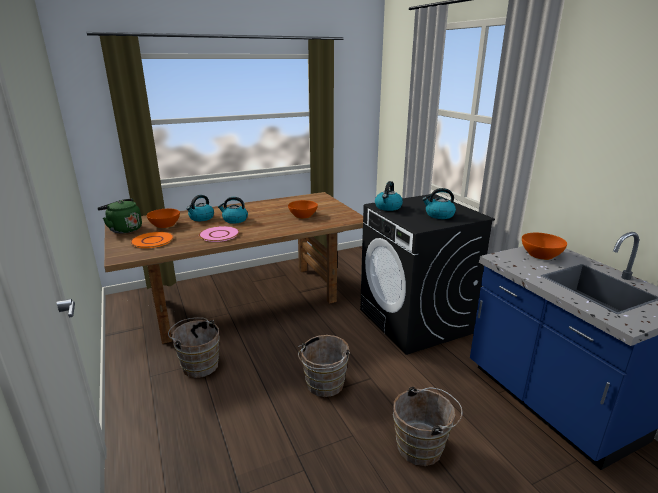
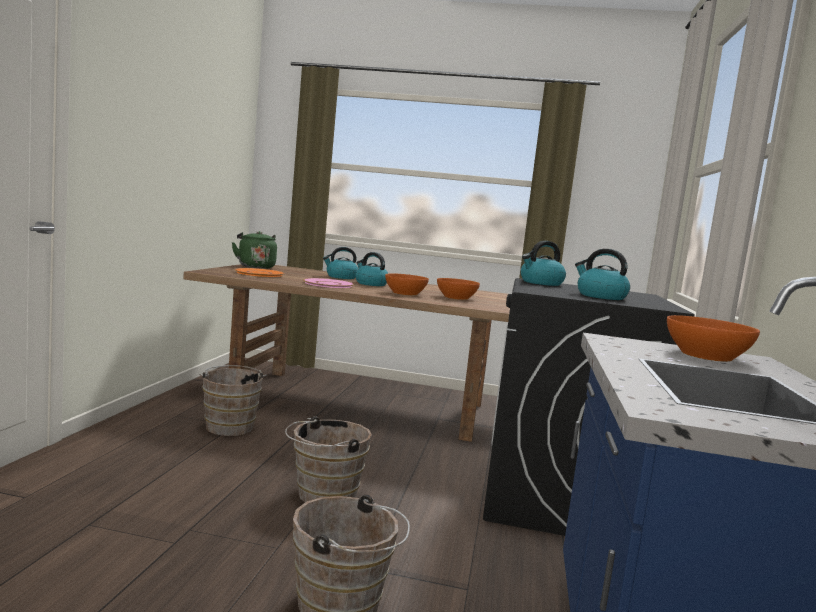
camera: 35 degrees right, 15 degrees down
(165, 225) = (296, 272): orange bowl -> orange bowl (405, 293)

